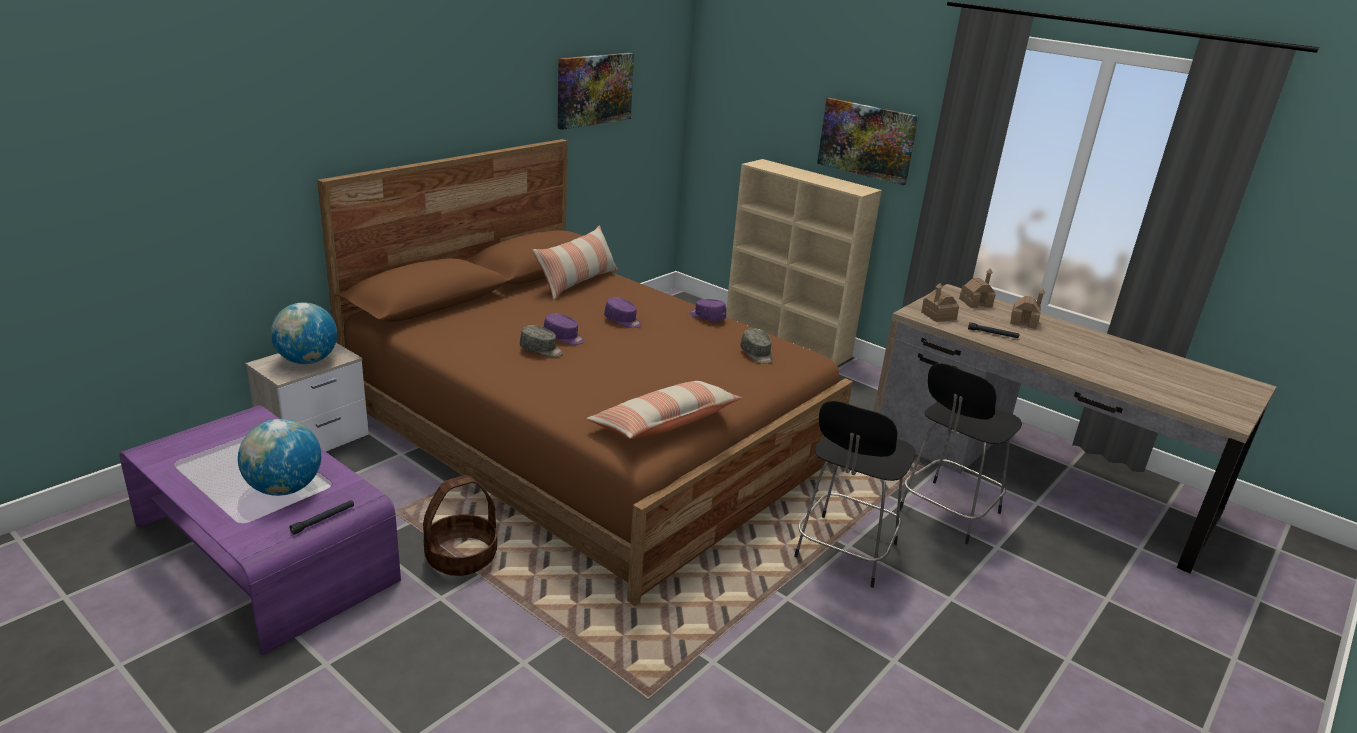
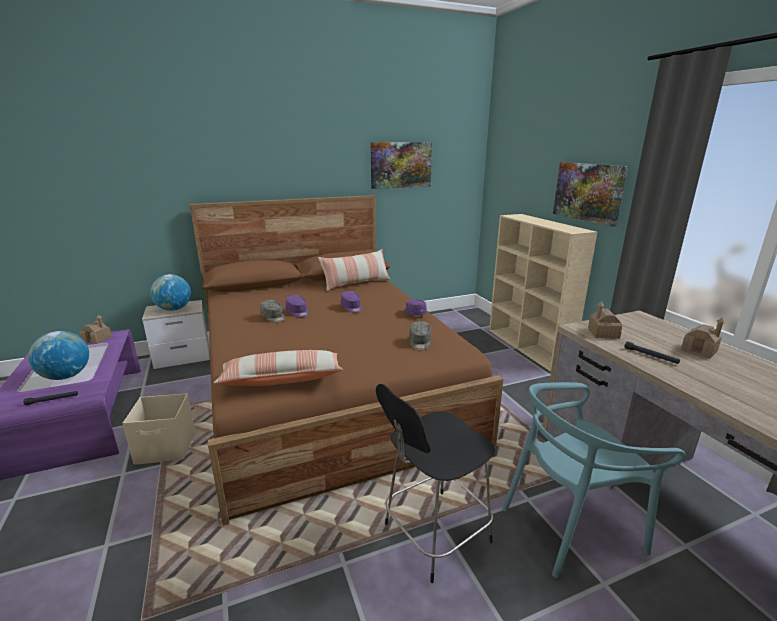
camera: 30 degrees right, 5 degrees down
(461, 556) = (167, 448): basket -> beige storage box
(947, 513) = (570, 525): black stool -> turquoise chair
(975, 303) = (655, 328): toy house -> toy house (97, 339)

